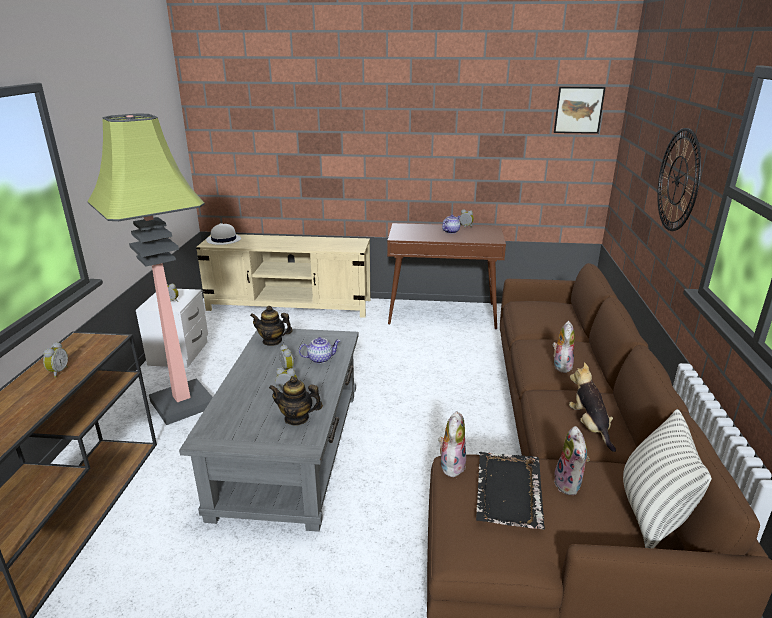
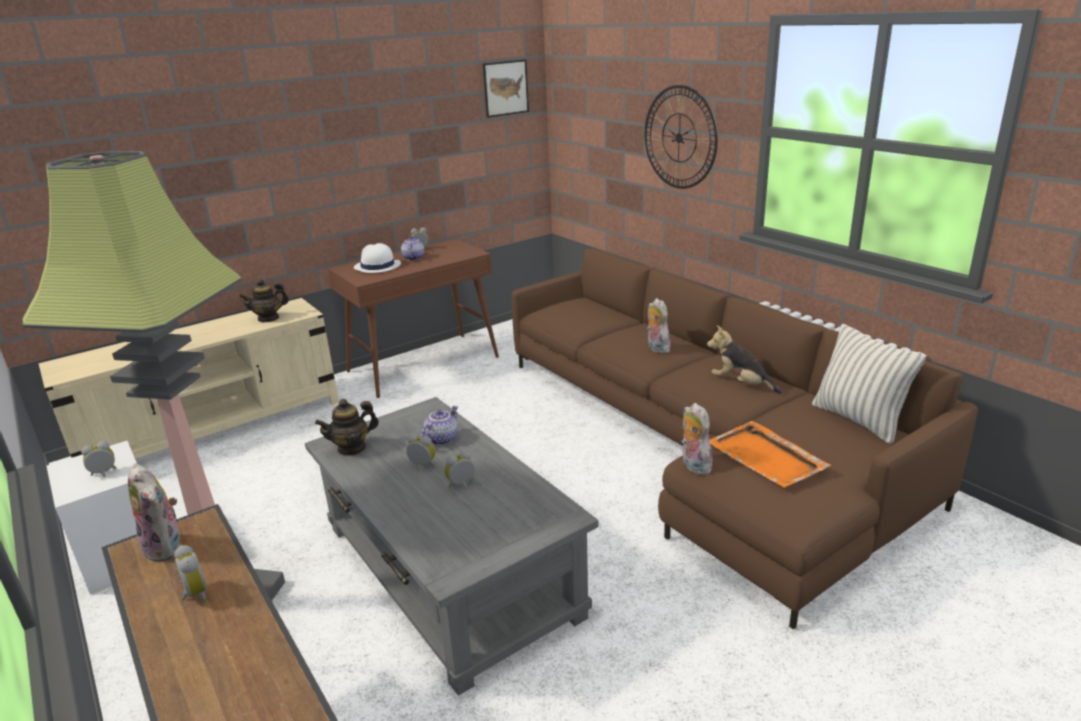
camera: 40 degrees left, 0 degrees up
(223, 240) = (79, 364): white hat -> white hat (377, 266)
(297, 418) = (515, 501): teapot -> teapot (268, 318)
(508, 492) = (766, 457): black tray -> orange tray
(569, 485) = (793, 430): plush toy -> plush toy (166, 547)

